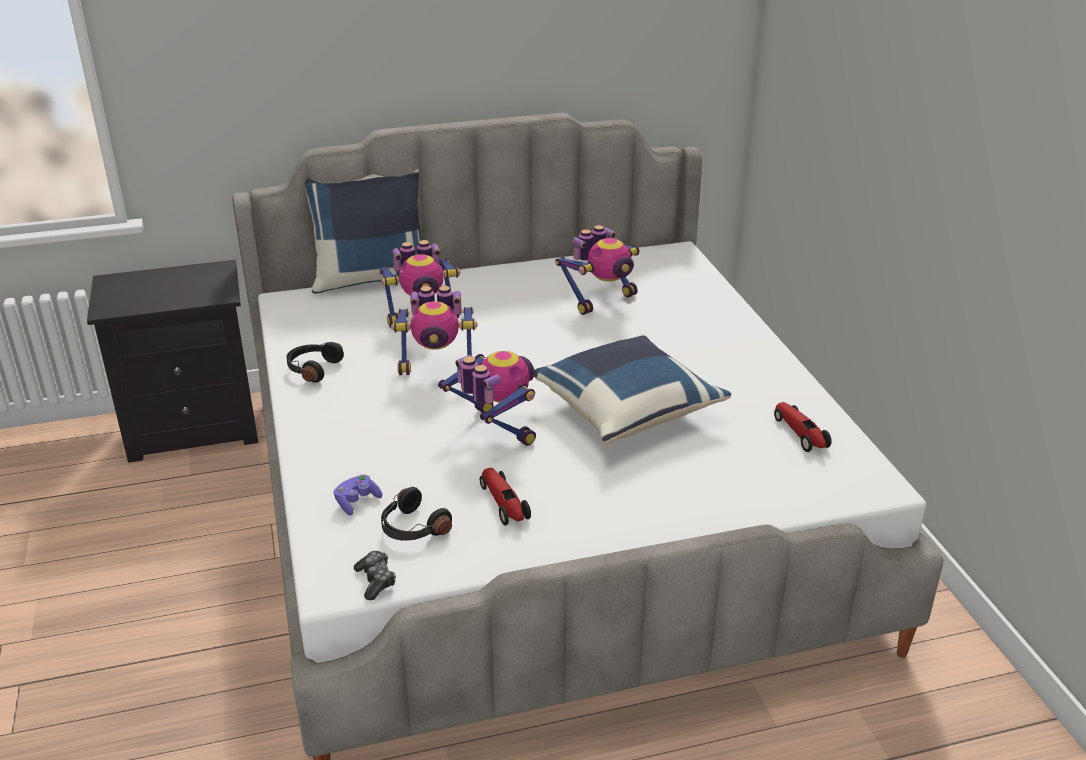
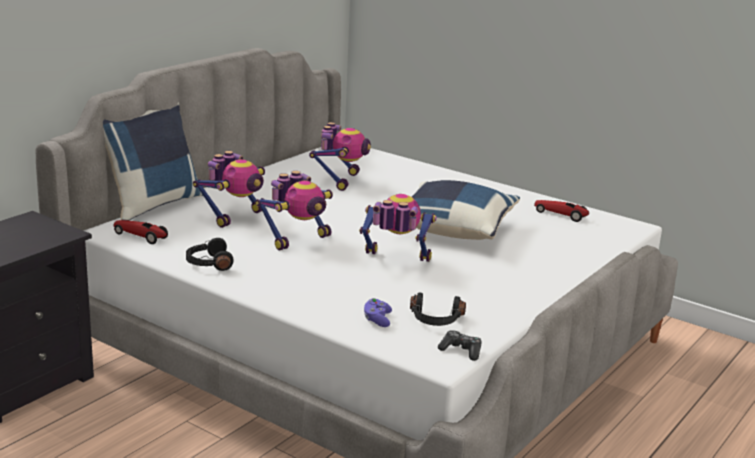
camera: 40 degrees left, 10 degrees down
(504, 503) = (466, 292): toy car -> toy car (141, 237)

